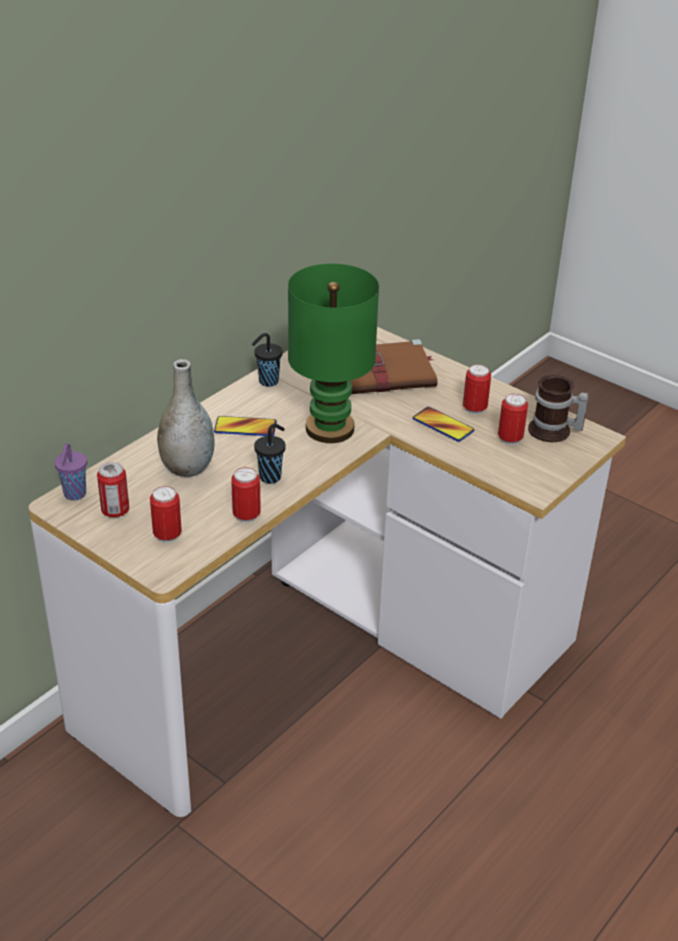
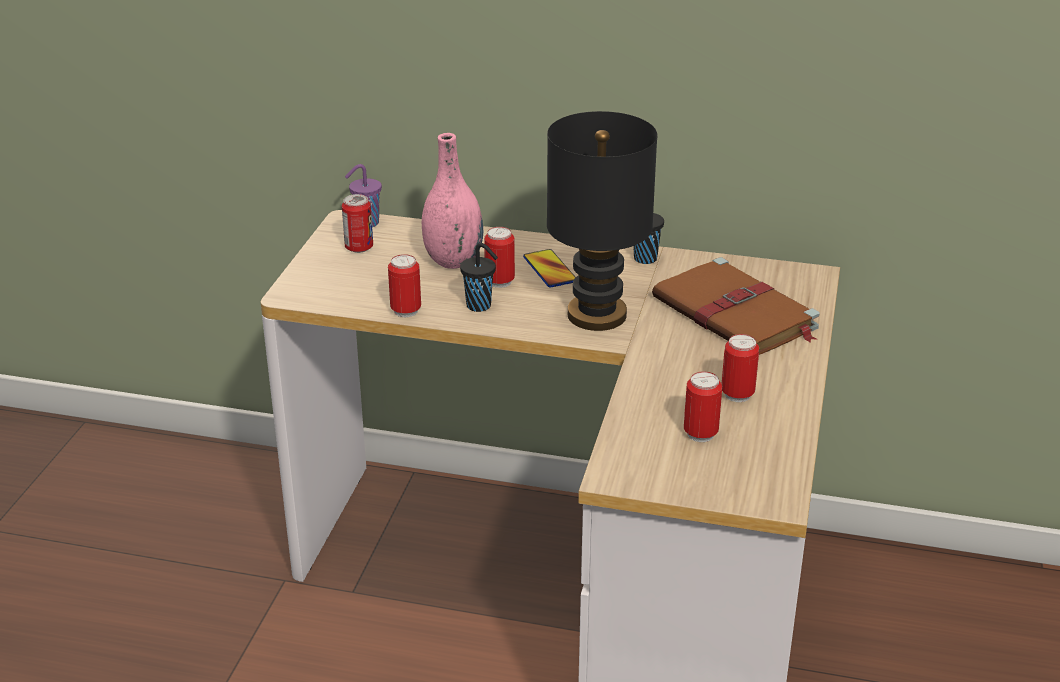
camera: 65 degrees right, 5 degrees down
(167, 535) = (343, 281): can -> can (499, 282)
(187, 468) = (453, 261): grey vase -> pink vase
(329, 429) = (595, 315): green table lamp -> black table lamp
(443, 425) = (679, 381): phone -> none
(553, 432) = (750, 463): mug -> none

